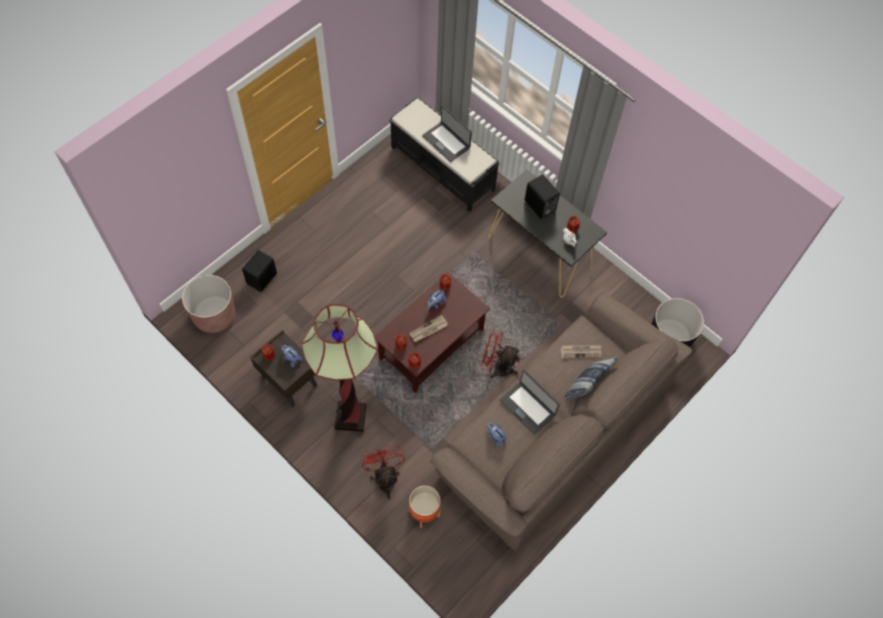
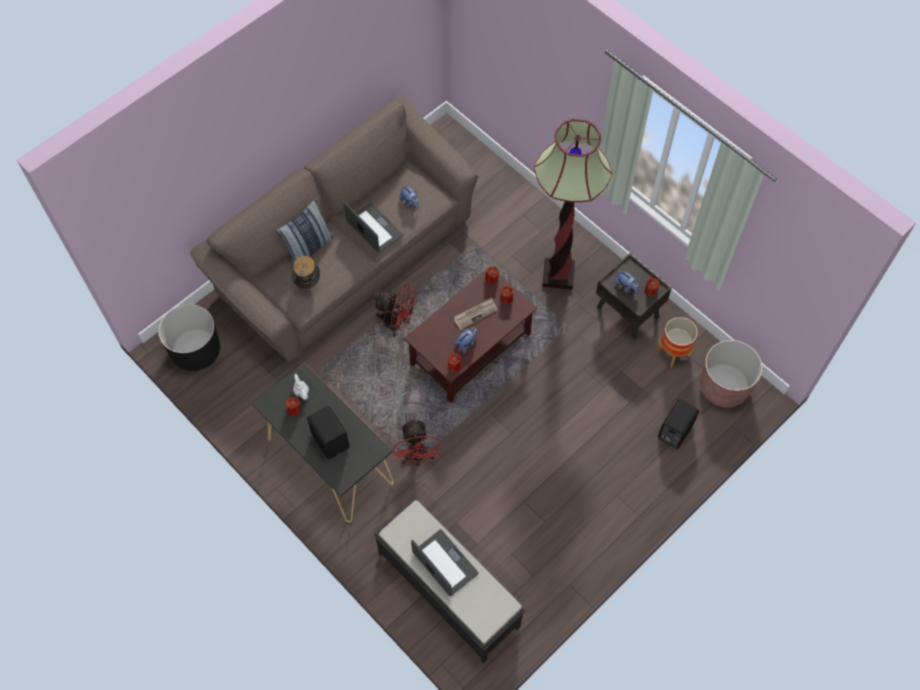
camera: 175 degrees left, 0 degrees up
(385, 477) = (520, 218): red fan -> red fan (417, 457)
(424, 513) = (482, 188): planter -> planter (673, 352)
(581, 351) = (308, 283): newspaper -> hat

